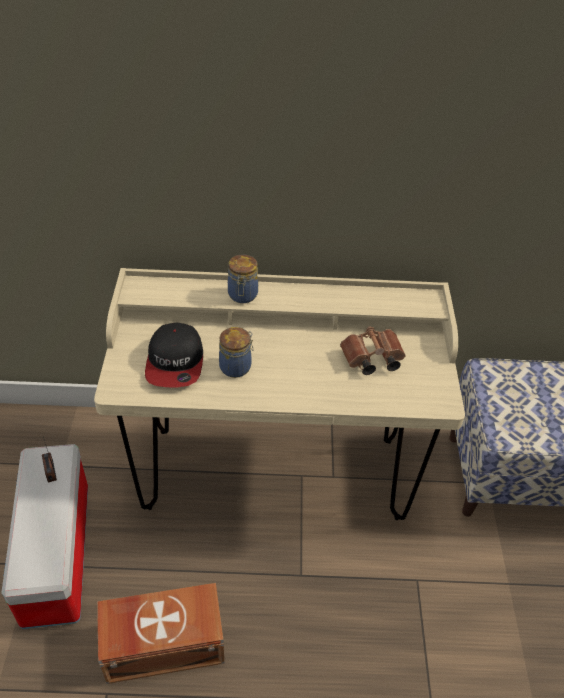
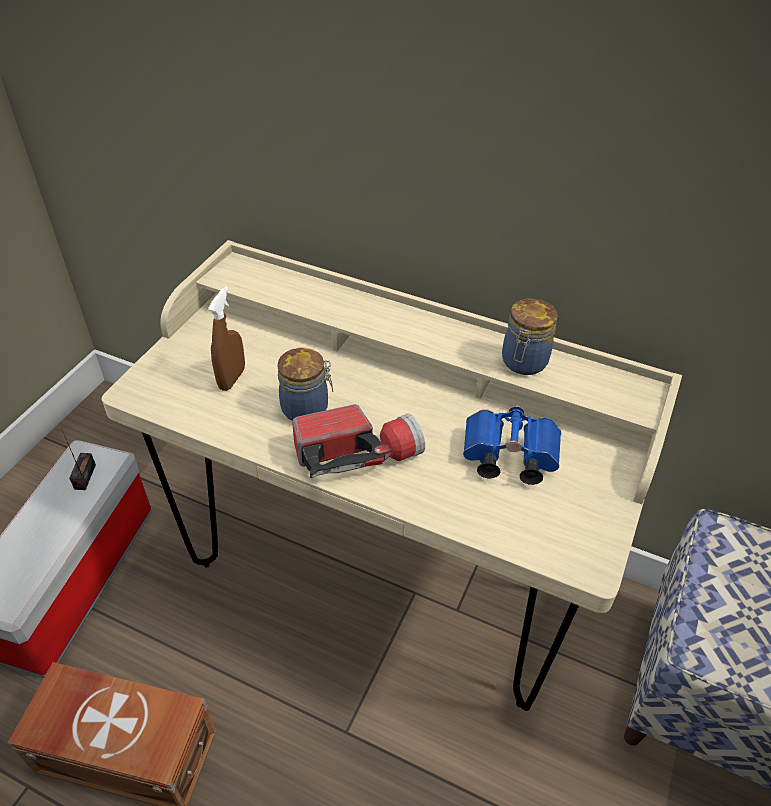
camera: 25 degrees right, 0 degrees up
(175, 362) = (232, 378): cap -> brown spray bottle
(242, 296) = (360, 314): jar -> jar (523, 363)
(284, 385) = (357, 454): none -> flashlight
(370, 360) = (506, 457): brown binoculars -> blue binoculars

